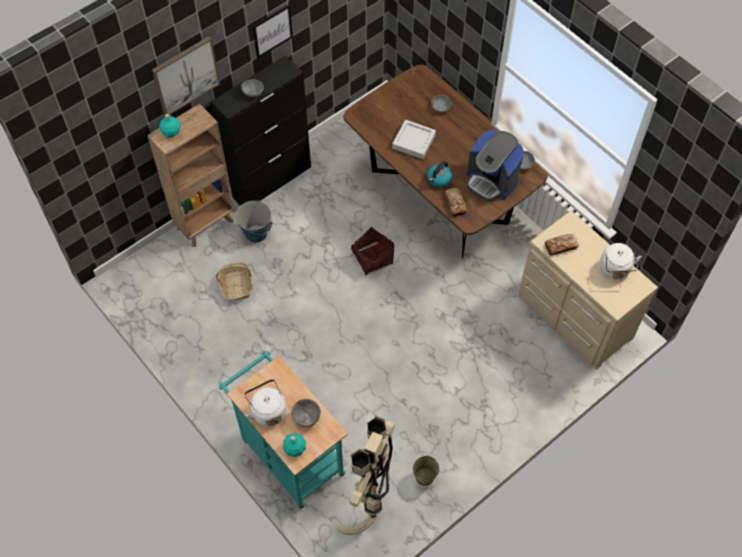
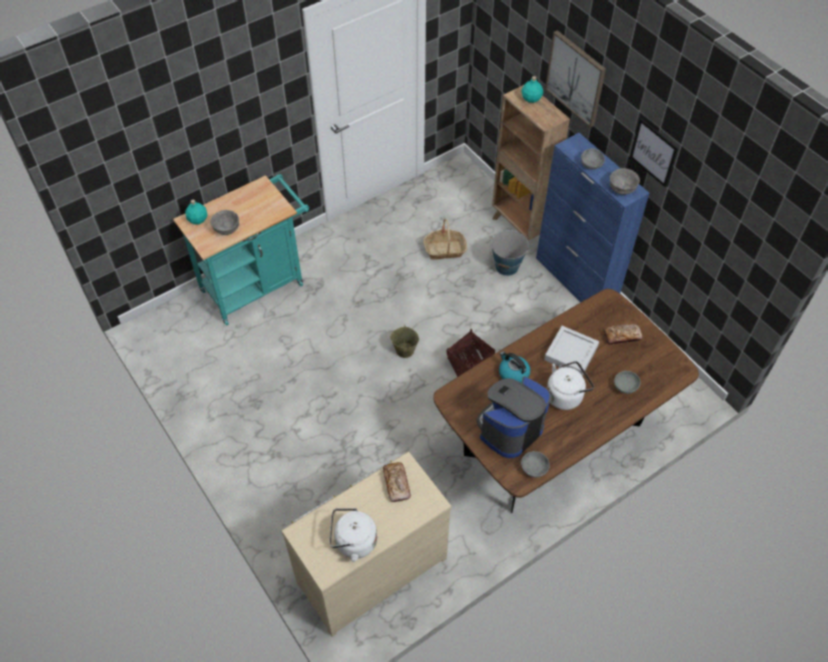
camera: 95 degrees right, 5 degrees down
(267, 410) = (241, 202): white kettle -> white kettle (566, 395)
(271, 180) = (576, 281): black cabinet -> blue cabinet
(282, 72) = (622, 189): none -> grey bowl
(369, 514) = (181, 342): beige floor lamp -> none
(424, 477) = (206, 391): beige bucket -> beige bucket (404, 350)
(455, 204) = (476, 386): bread -> bread (622, 336)

